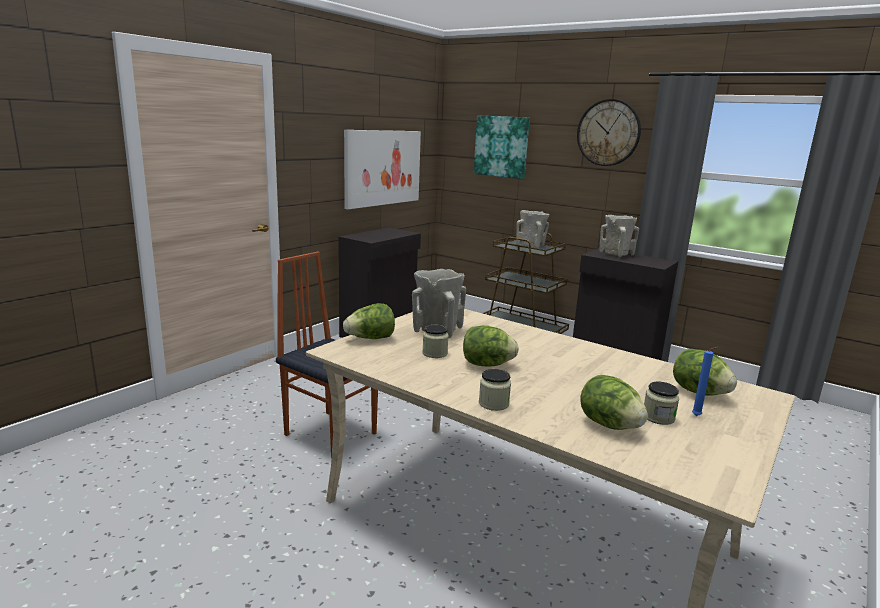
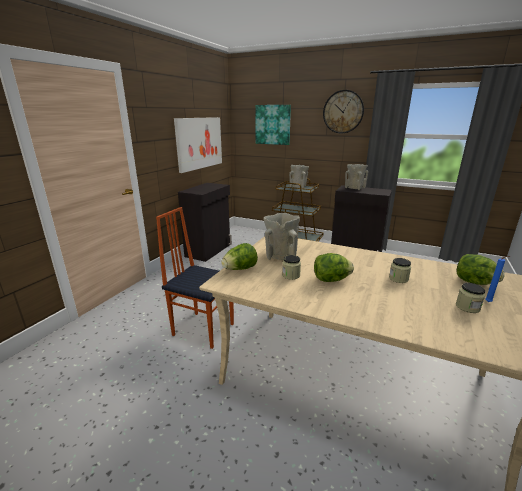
camera: 10 degrees left, 5 degrees up
(493, 403) = (358, 313): jar -> jar (398, 278)
(609, 425) = (444, 319): lettuce -> none

